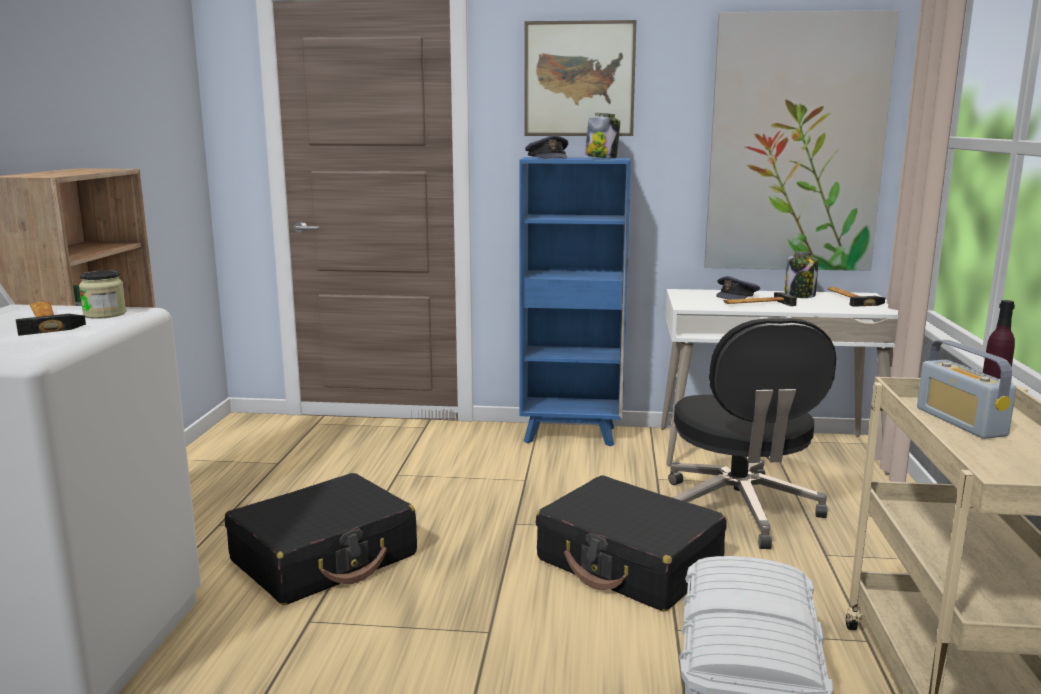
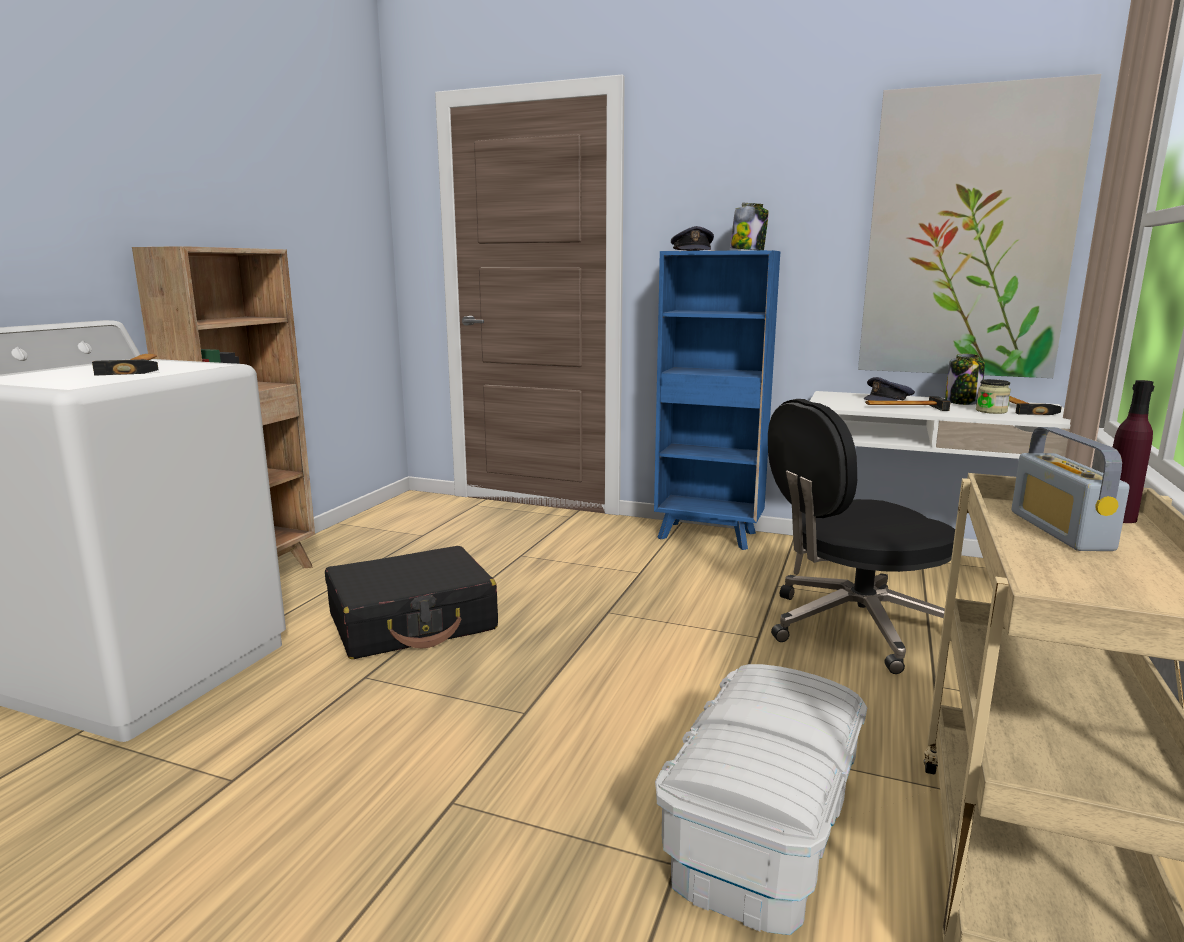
camera: 15 degrees right, 0 degrees up
(105, 314) = (191, 366): jar -> jar (991, 411)
(579, 79) = (731, 170): picture -> none
(629, 563) = (705, 665): black suitcase -> none
(739, 511) = (853, 627): black office chair -> black office chair turned 60 degrees clockwise

